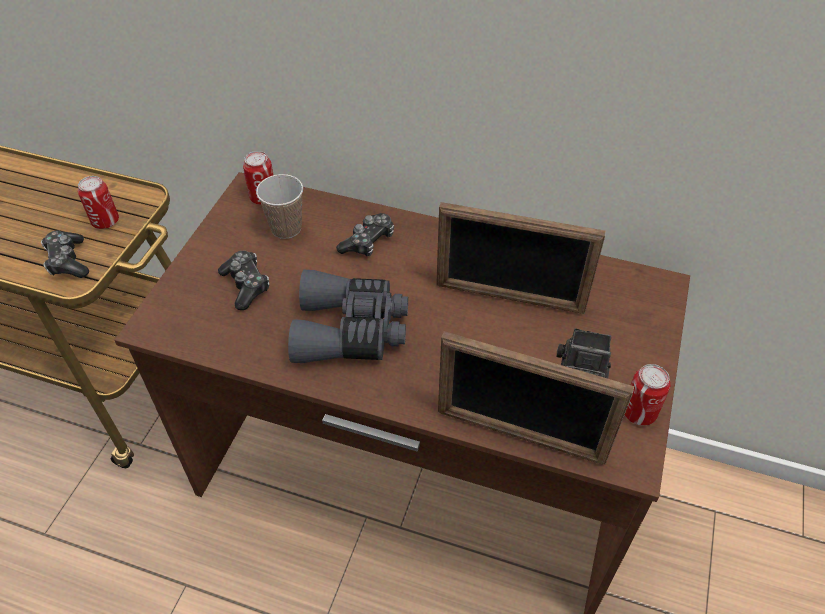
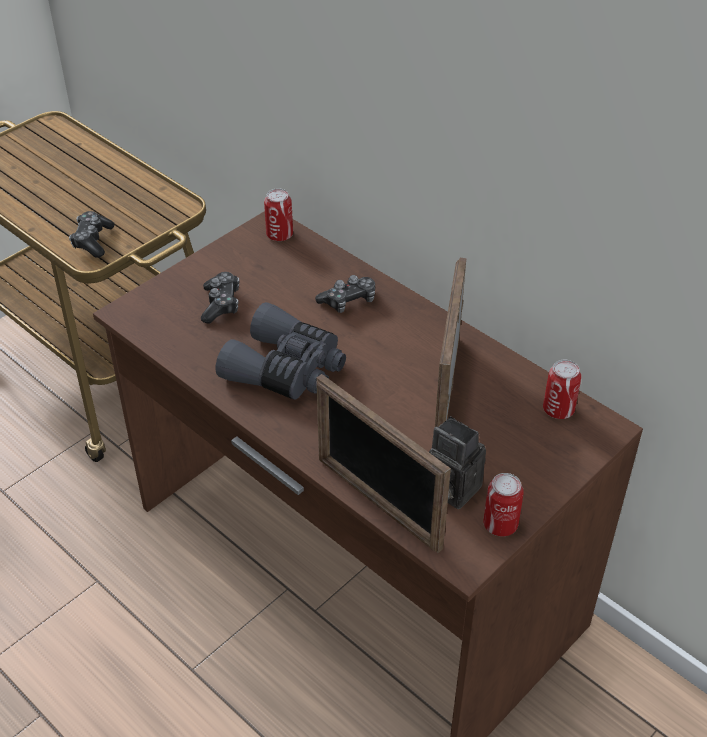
camera: 25 degrees right, 5 degrees down
(105, 221) = (140, 217): can -> can (558, 410)
(286, 228) = (283, 267): cup -> none
(509, 298) = (447, 389): picture frame -> picture frame turned 60 degrees clockwise

